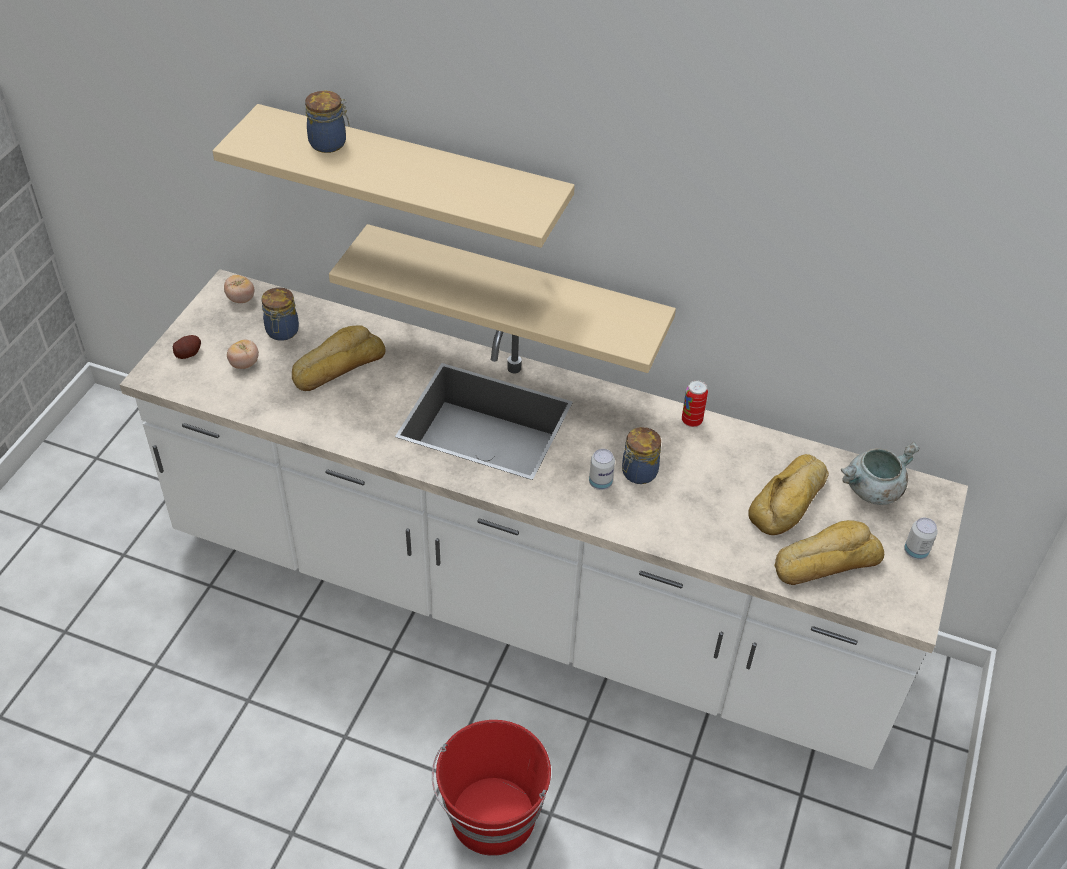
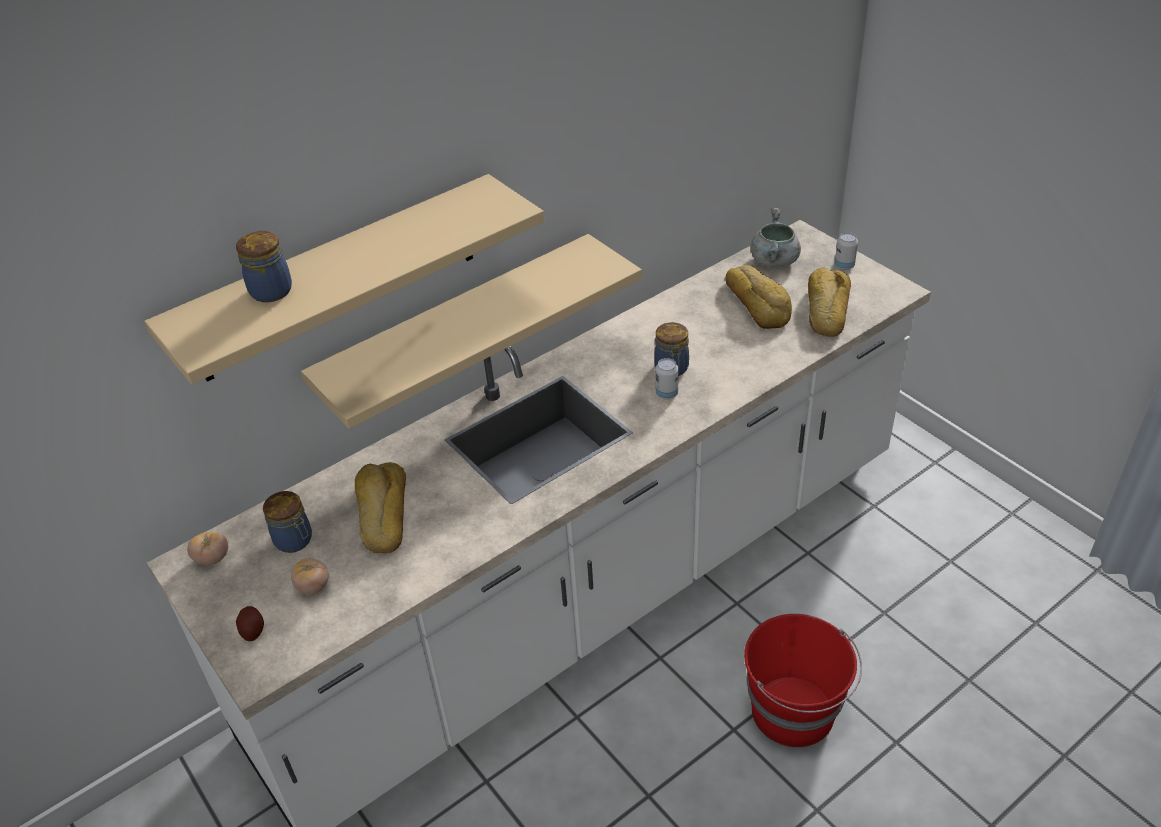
camera: 55 degrees left, 5 degrees down
(691, 421) = (638, 319): can -> none

